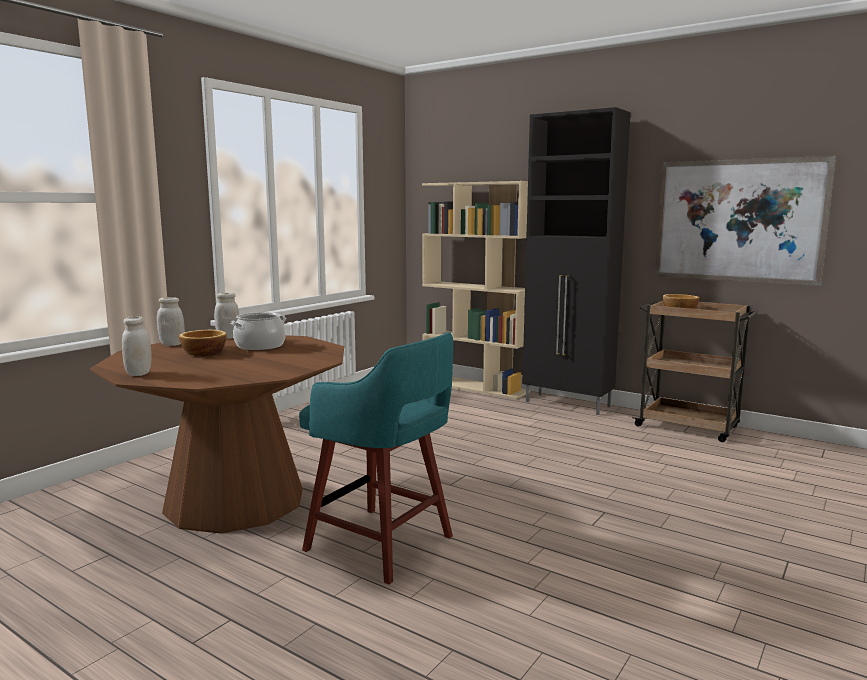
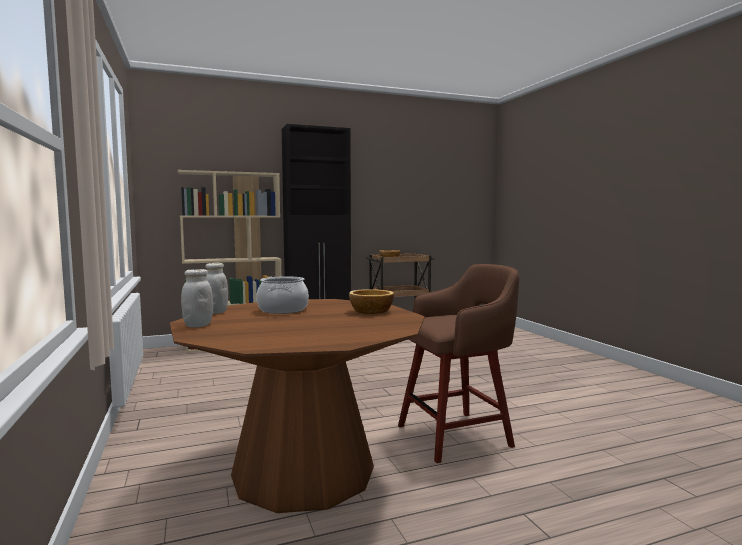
camera: 55 degrees left, 5 degrees down
(139, 373) = (319, 341): white jar -> none
(203, 353) = (271, 322): bowl -> bowl (370, 311)
(382, 545) = (457, 435): turquoise stool -> brown stool
(738, 221) = (405, 204): picture -> none

